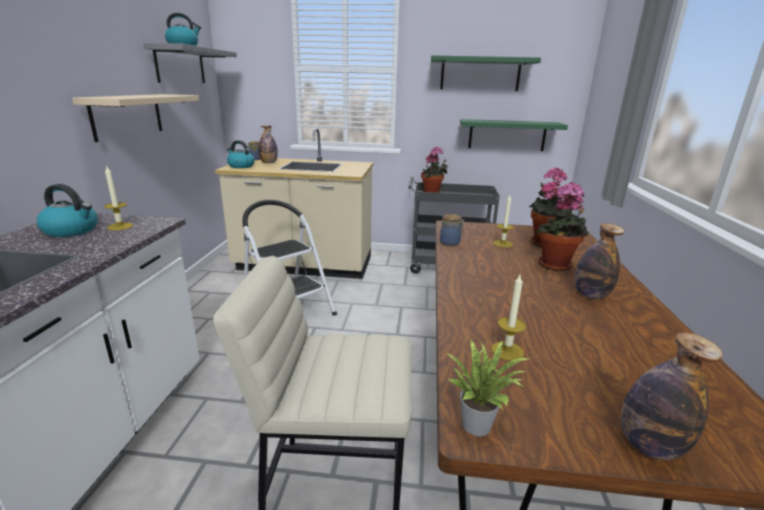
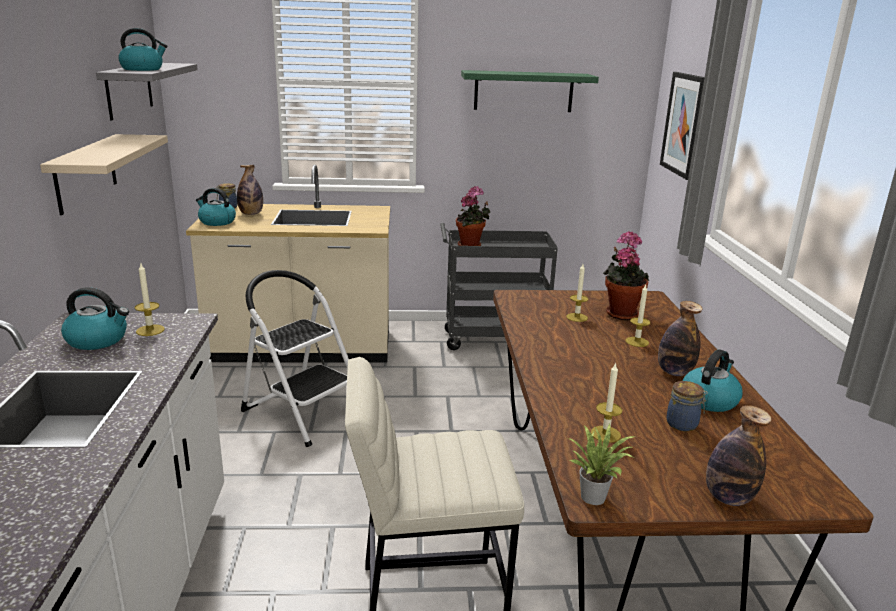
camera: 10 degrees left, 0 degrees up
(450, 243) = (520, 320): jar -> jar (683, 424)
(507, 135) = (559, 166): green shelf -> none
(555, 266) = (637, 342): potted plant -> candle
(613, 93) = (684, 124): none -> picture
(627, 324) = (709, 400): none -> kettle

